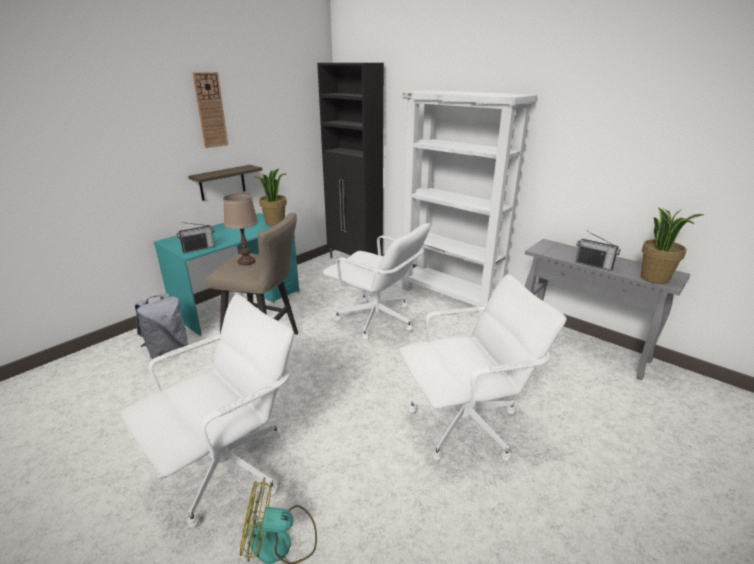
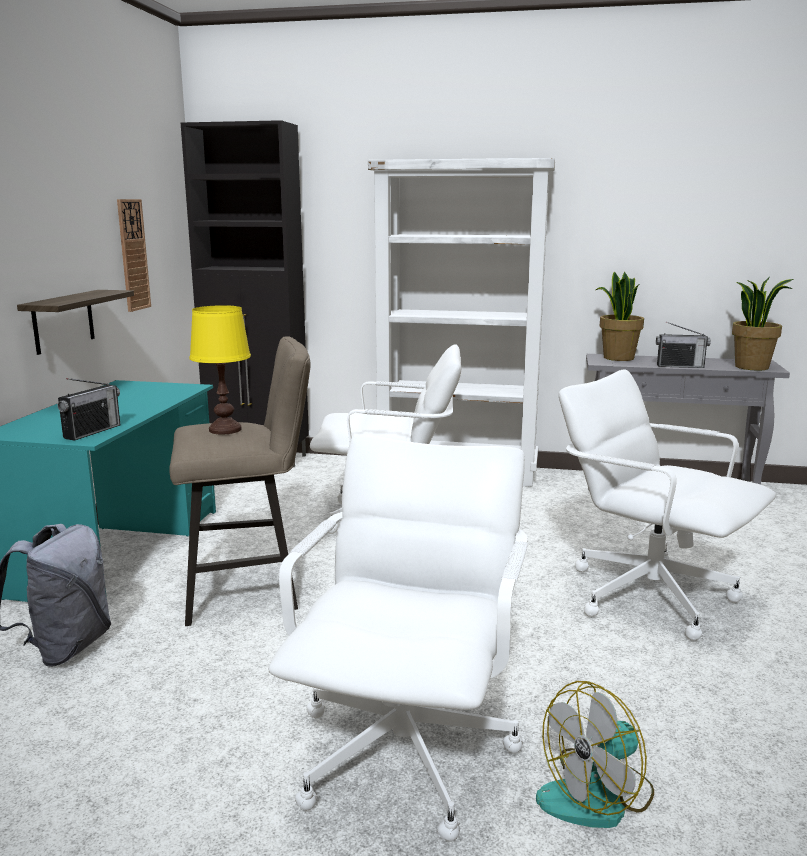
camera: 30 degrees left, 10 degrees down
(210, 110) = (46, 184): wall clock -> wall clock (133, 255)
(246, 261) = (225, 430): brown table lamp -> yellow table lamp
(275, 223) = (171, 387): potted plant -> potted plant (618, 358)
(466, 425) = (649, 595): white office chair -> white office chair turned 90 degrees counterclockwise

